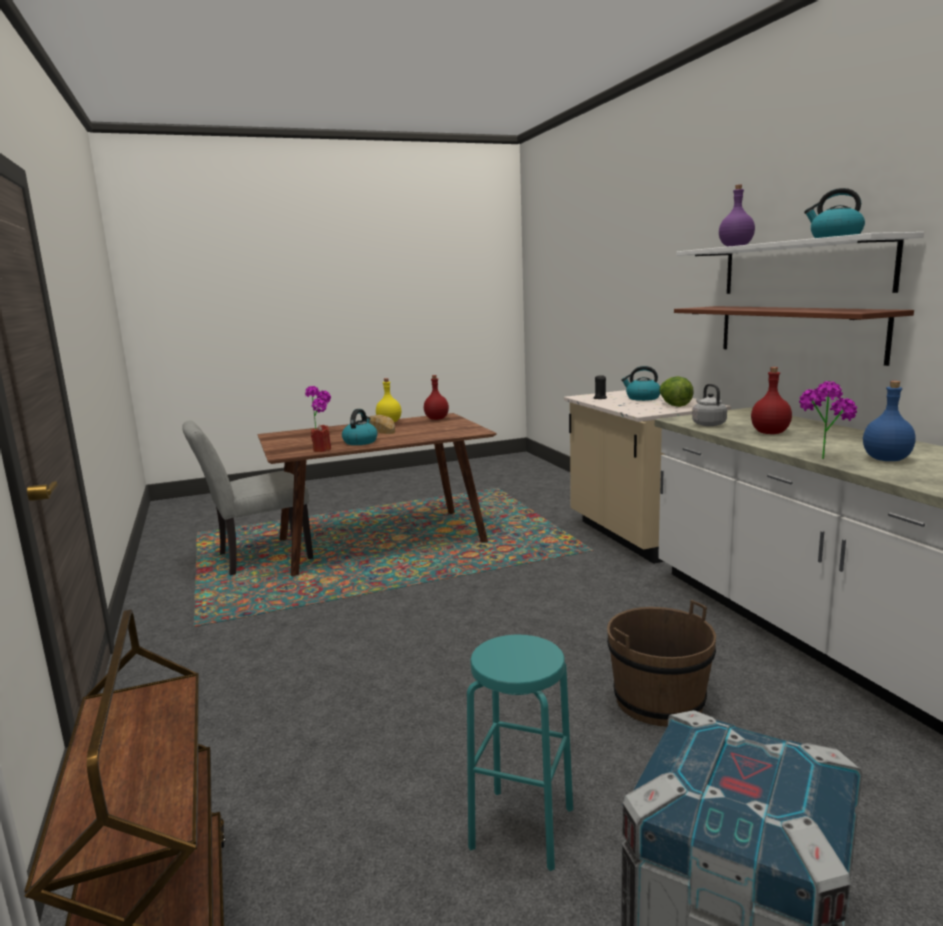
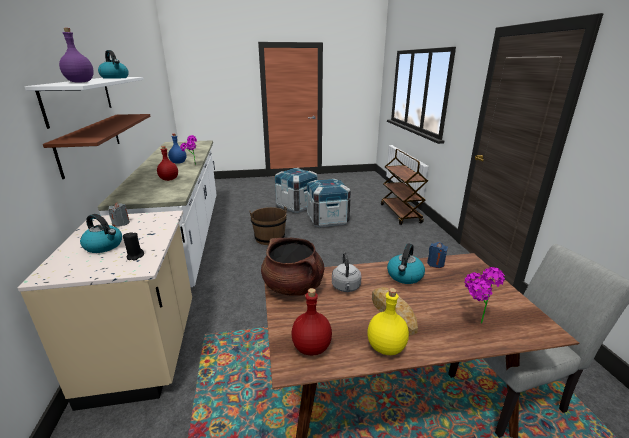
camera: 170 degrees left, 10 degrees up
(322, 450) = (435, 263): red candle -> blue candle
(462, 430) = (293, 287): none -> brown cooking pot
(522, 828) = (327, 220): turquoise stool -> crate
(674, 405) = (121, 223): lettuce -> grey candle
(707, 424) = (174, 190): grey kettle -> grey kettle (346, 287)

